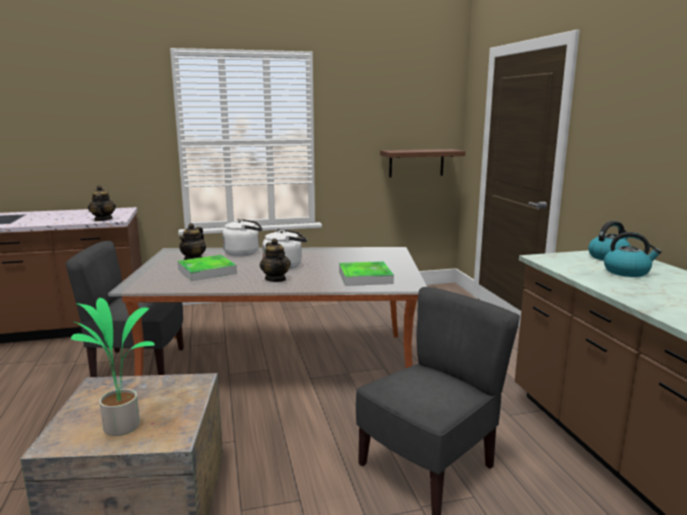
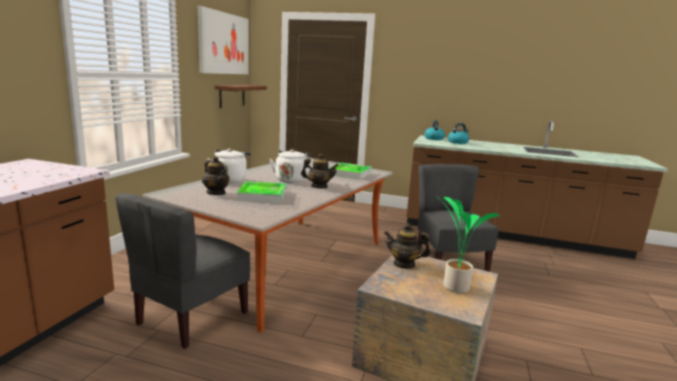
camera: 60 degrees left, 0 degrees up
(103, 219) = (67, 173): teapot -> teapot (404, 264)
(402, 100) = (224, 43): none -> picture

